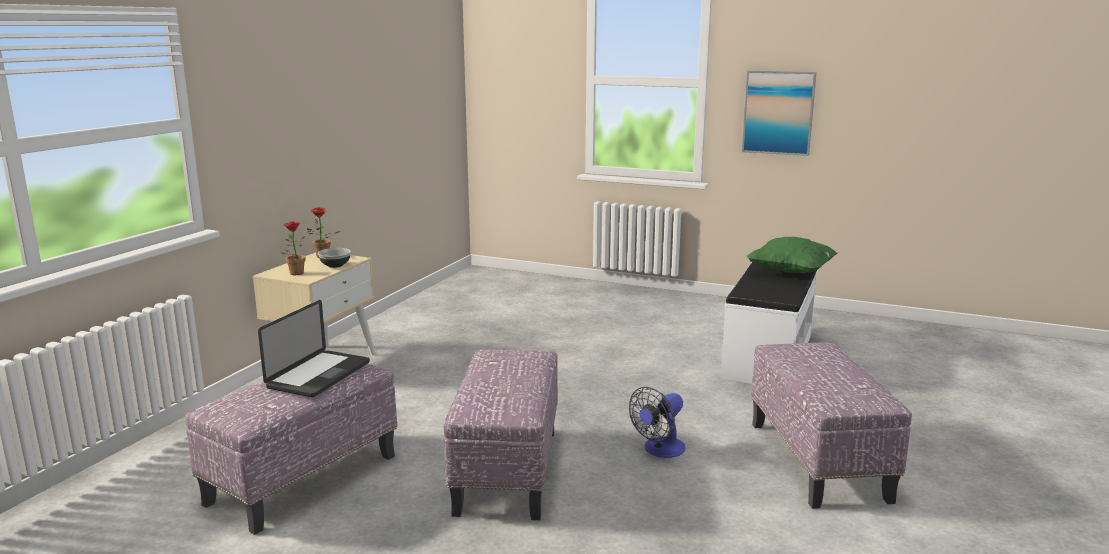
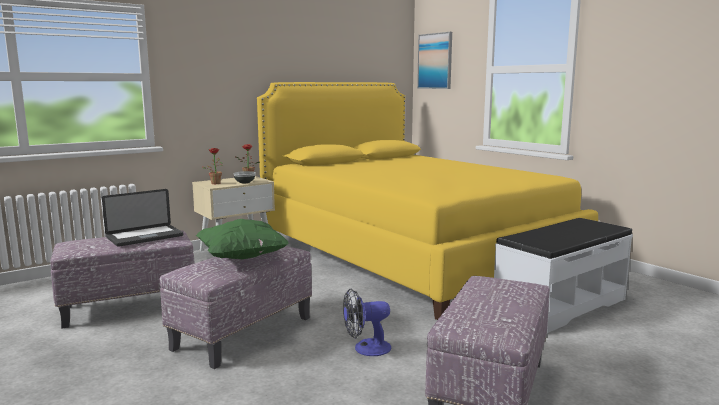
camera: 30 degrees right, 5 degrees down
(552, 324) = (412, 253): none -> yellow bed
(778, 112) = (633, 91): picture -> picture (435, 61)
(791, 272) = (590, 230): green pillow -> green pillow (243, 257)

